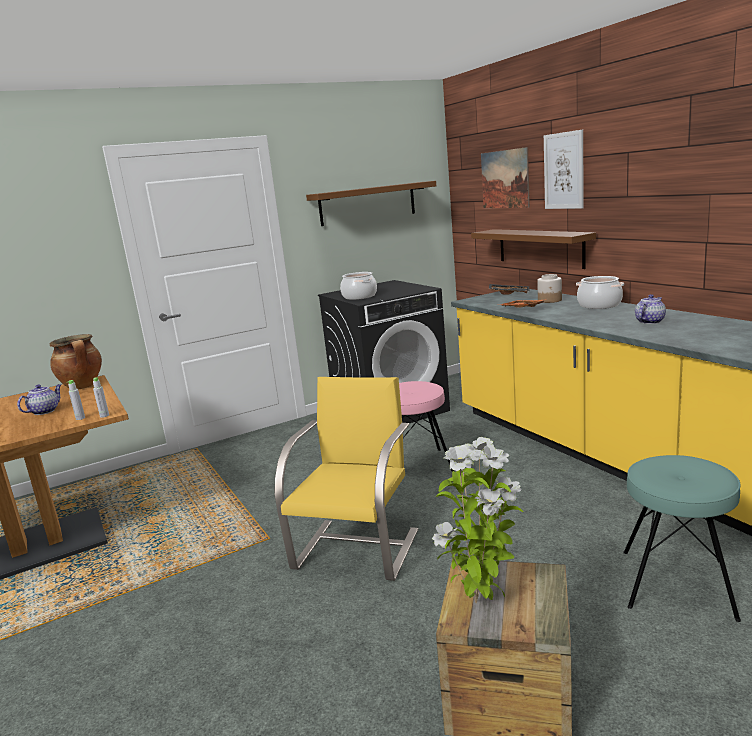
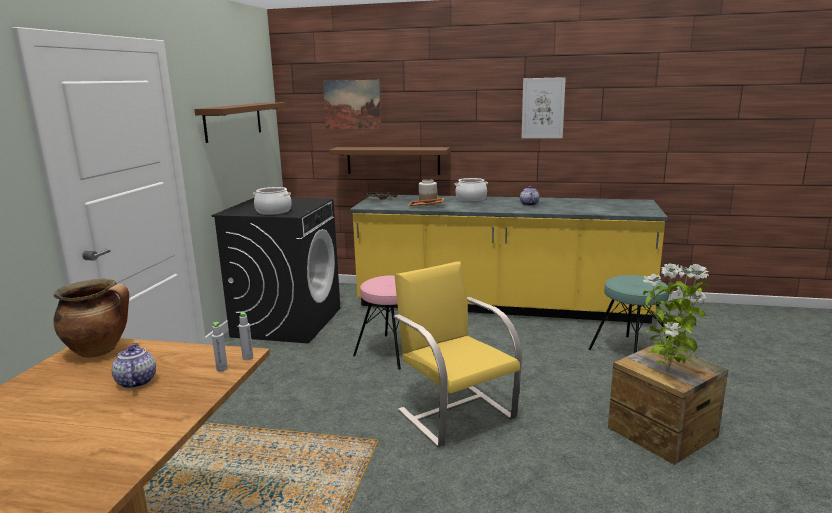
camera: 50 degrees left, 0 degrees up
(564, 171) = (418, 100): picture -> picture (543, 108)

